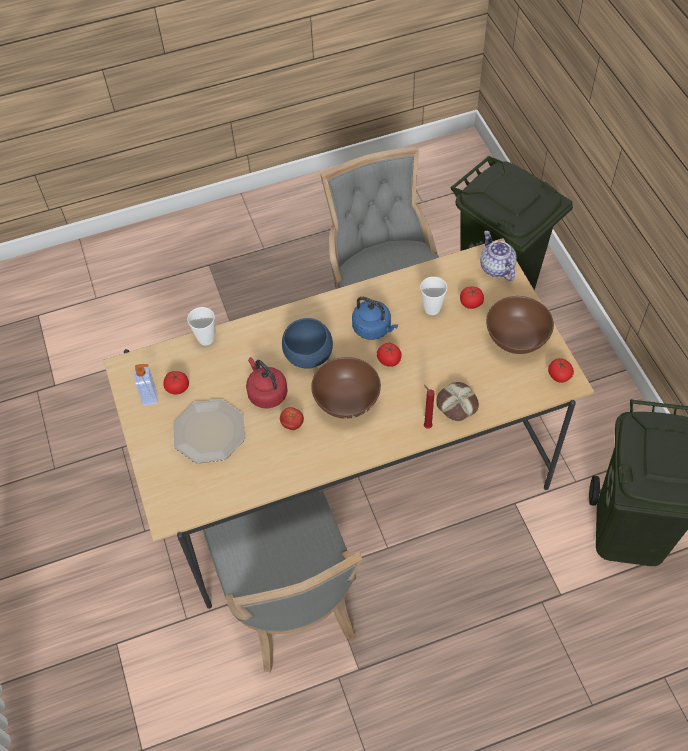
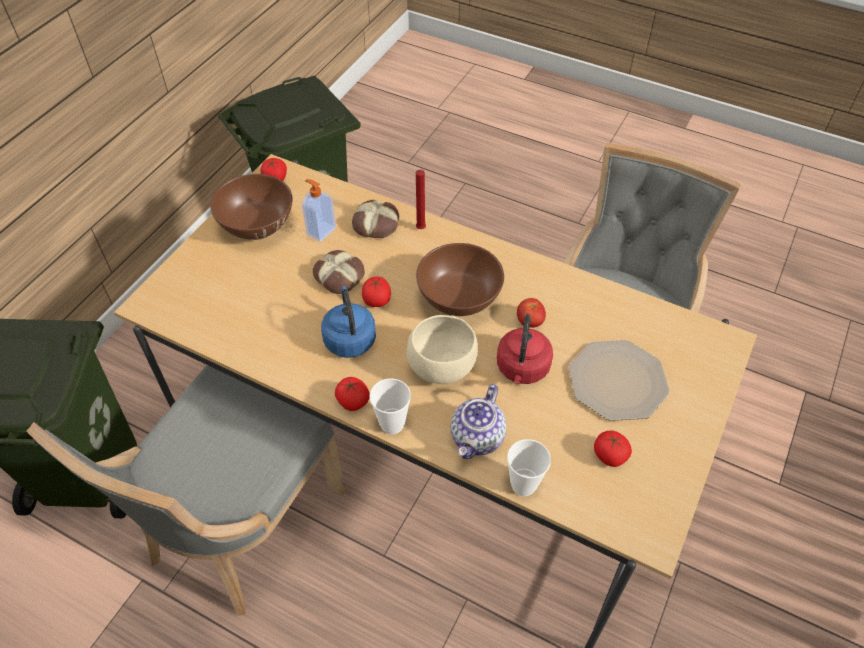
camera: 135 degrees left, 5 degrees down
(150, 396) = (649, 473): soap dispenser -> soap dispenser (320, 231)
(309, 357) = (441, 366): blue bowl -> beige bowl
(428, 355) = (340, 276): none -> bread
(432, 309) = (276, 308): cup -> cup (392, 424)
(471, 303) = (239, 283): tomato -> tomato (353, 401)
(496, 267) = (168, 292): teapot -> teapot (478, 438)

